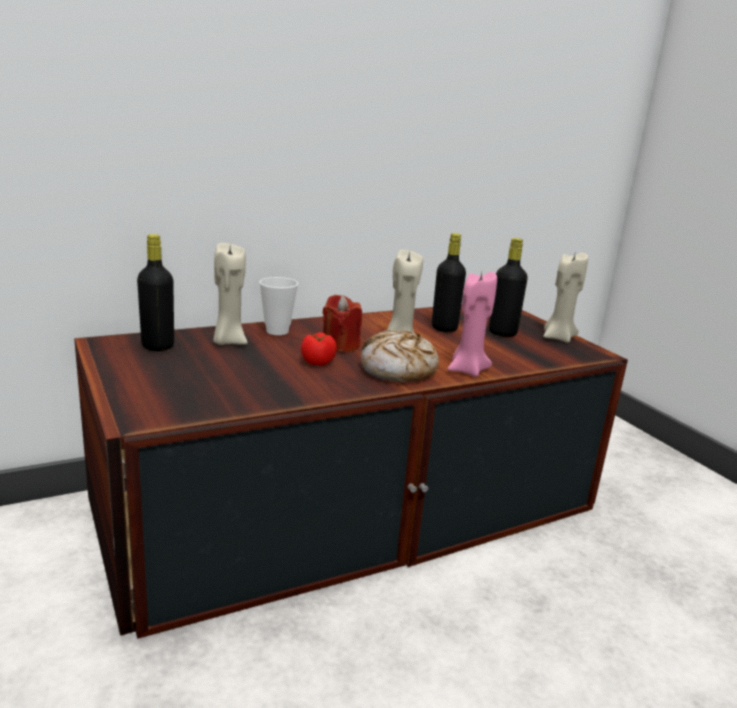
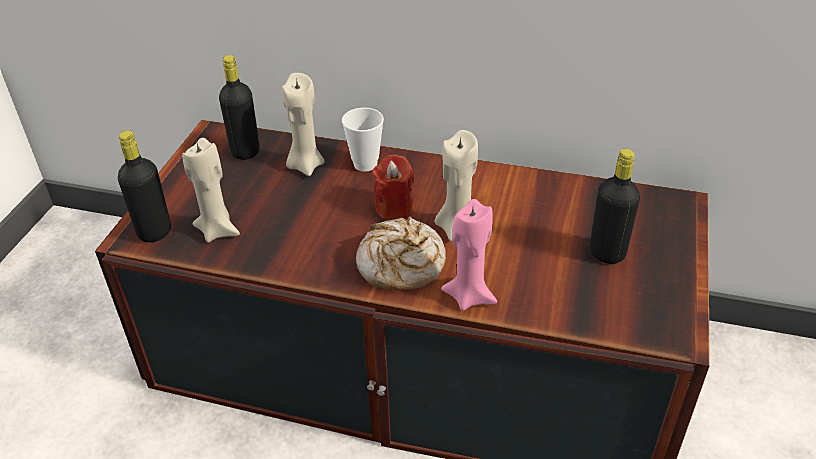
camera: 45 degrees right, 20 degrees up
(318, 362) = (343, 224): tomato -> none
(444, 328) = (546, 219): black bottle -> black bottle (154, 232)
(558, 337) = (670, 289): beige candle -> beige candle (218, 230)

